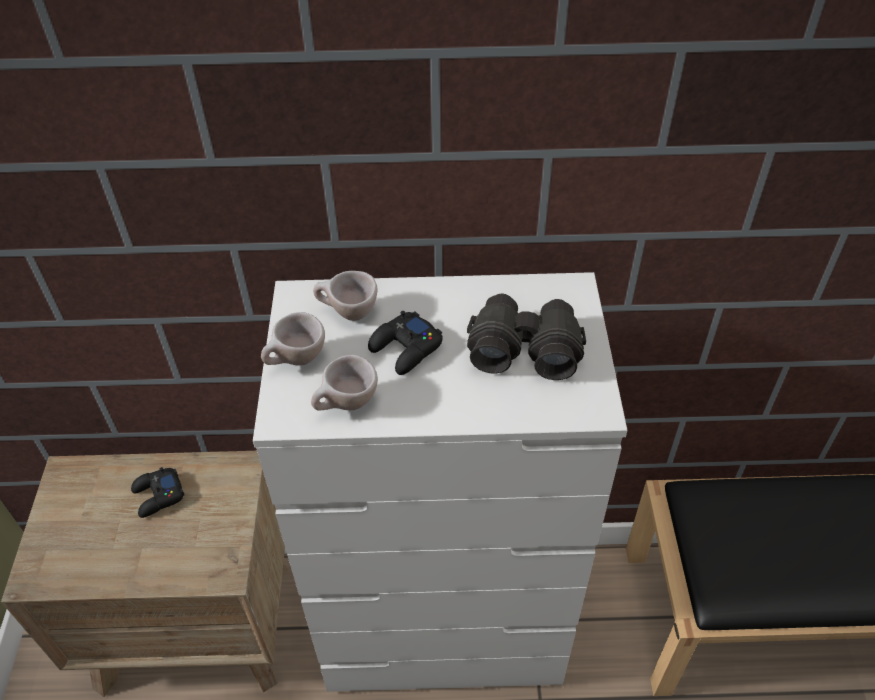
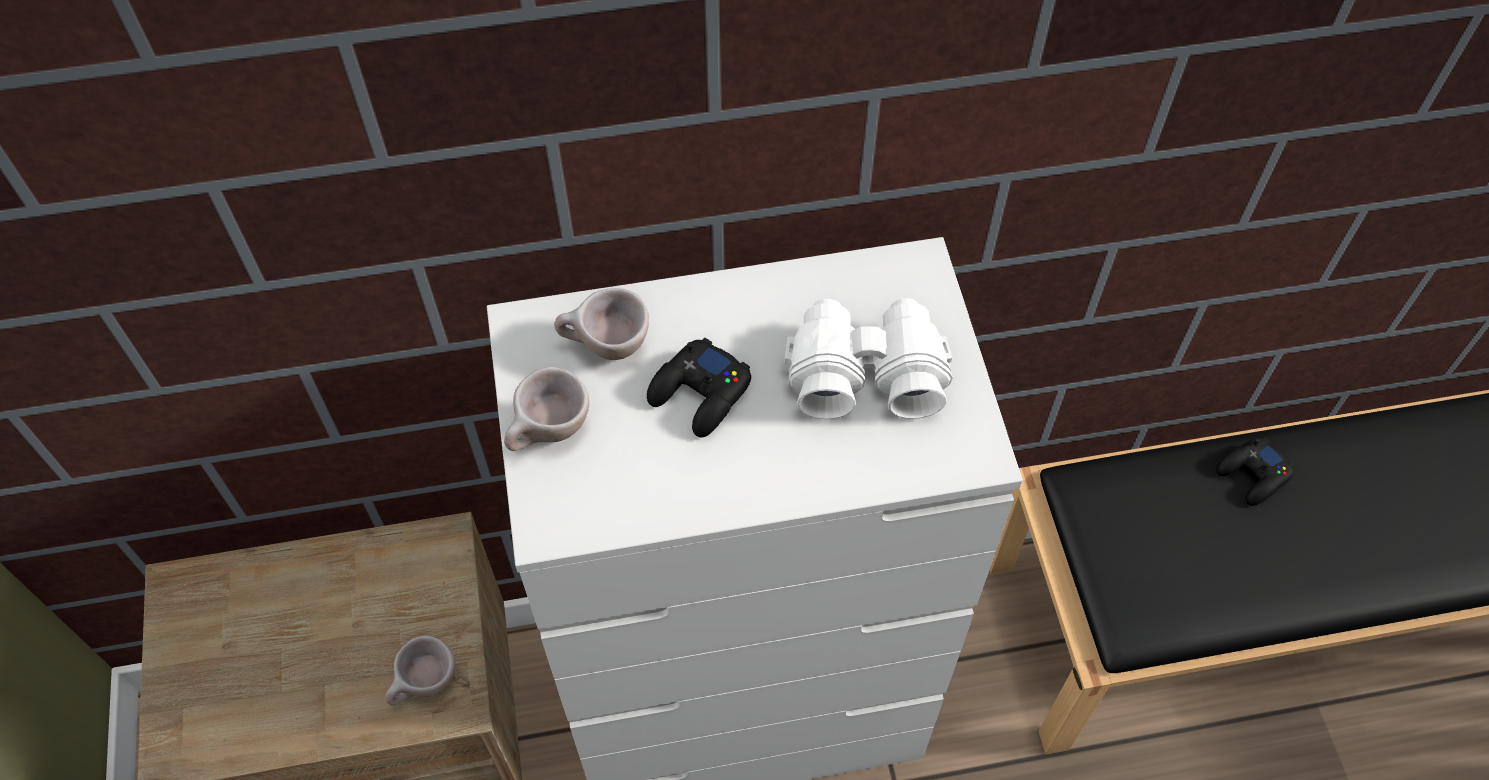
camera: 10 degrees left, 10 degrees up
(158, 496) = (329, 603): black game controller -> black game controller (1253, 475)
(346, 406) = (635, 496): beige cup -> beige cup (425, 687)
(524, 347) = (865, 372): black binoculars -> white binoculars

